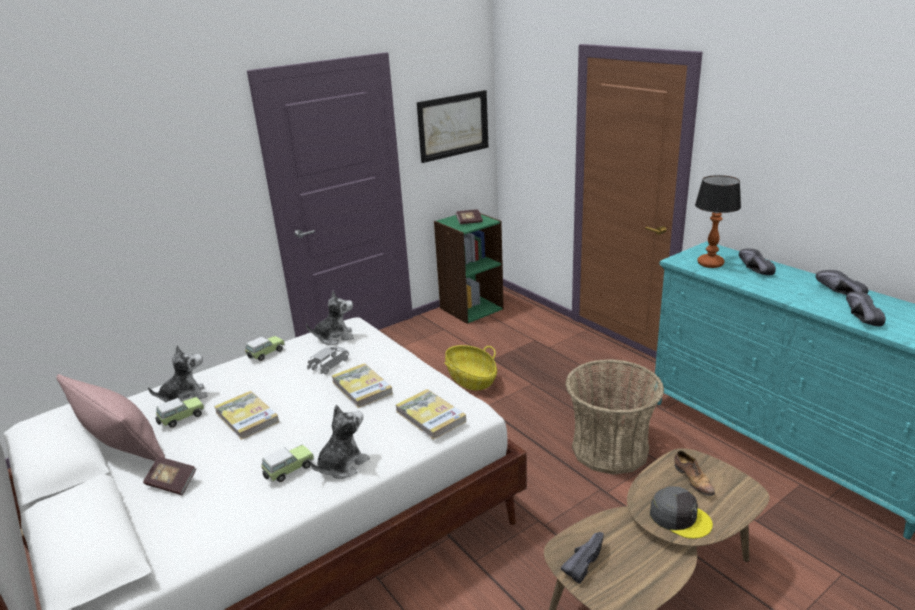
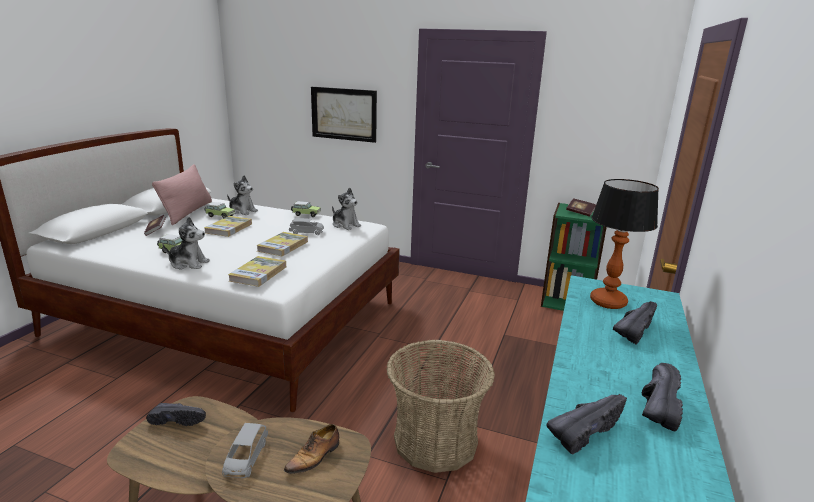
camera: 55 degrees right, 5 degrees down
(453, 125) = (606, 116): picture -> picture (344, 114)
(471, 379) = (462, 333): basket -> none
(679, 517) = (246, 458): grey cap -> grey toy car

